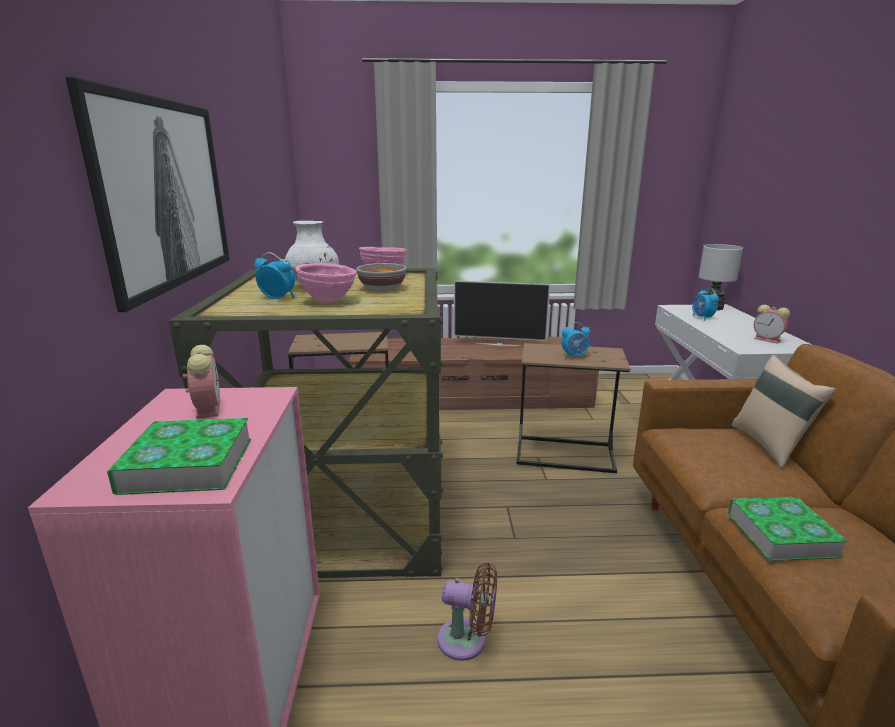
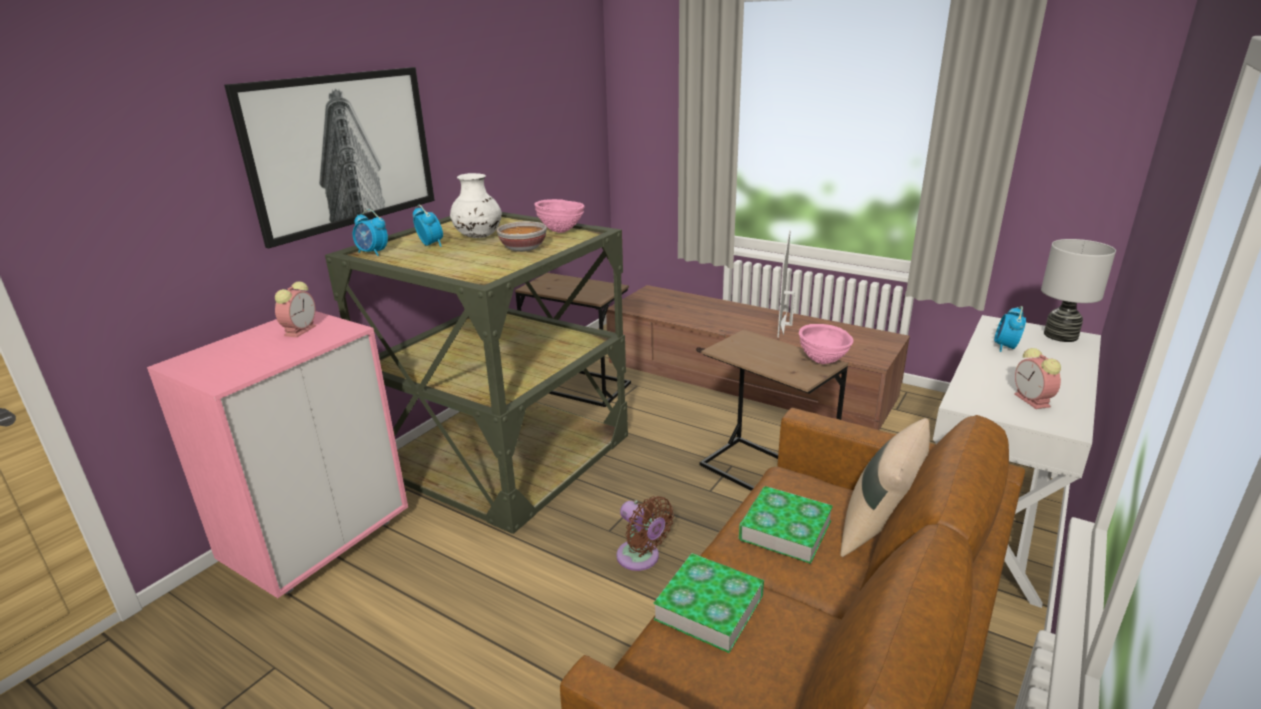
camera: 35 degrees right, 5 degrees up
(188, 464) = (233, 366): book -> book (785, 530)
(328, 301) = (454, 256): pink bowl -> pink bowl (823, 362)
(467, 641) = (475, 589): brown fan -> brown fan (641, 558)
(499, 344) = (786, 324): television -> television turned 60 degrees clockwise
(574, 356) = (770, 358): alarm clock -> alarm clock (373, 253)

